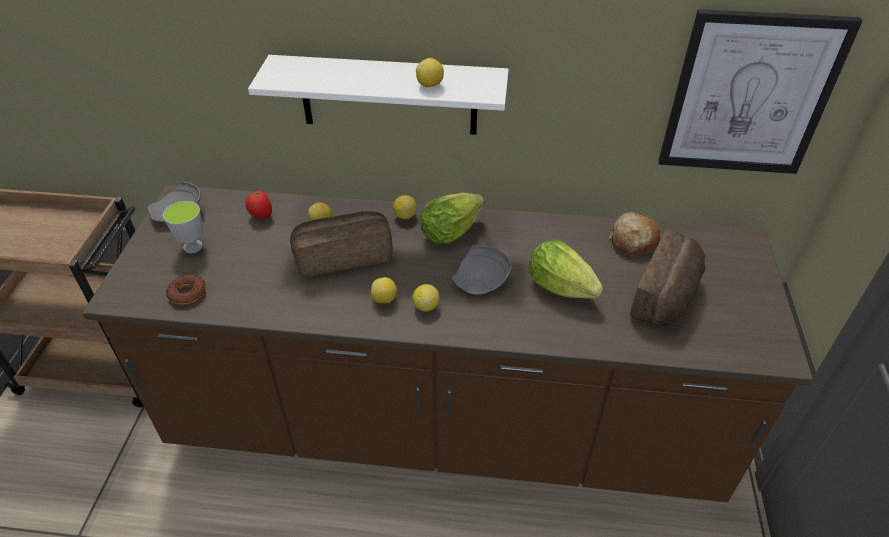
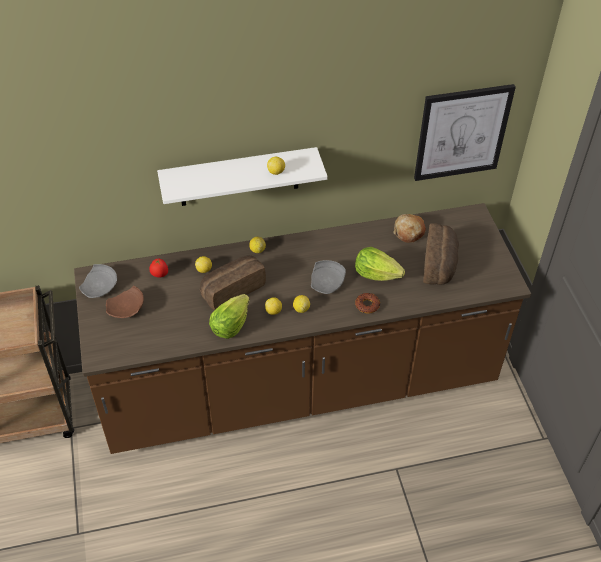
camera: 20 degrees left, 5 degrees up
(187, 293) = (144, 341): donut -> donut (367, 305)
(193, 247) = (126, 309): cup -> brown plate
(449, 232) = (292, 254): lettuce -> lettuce (230, 325)

